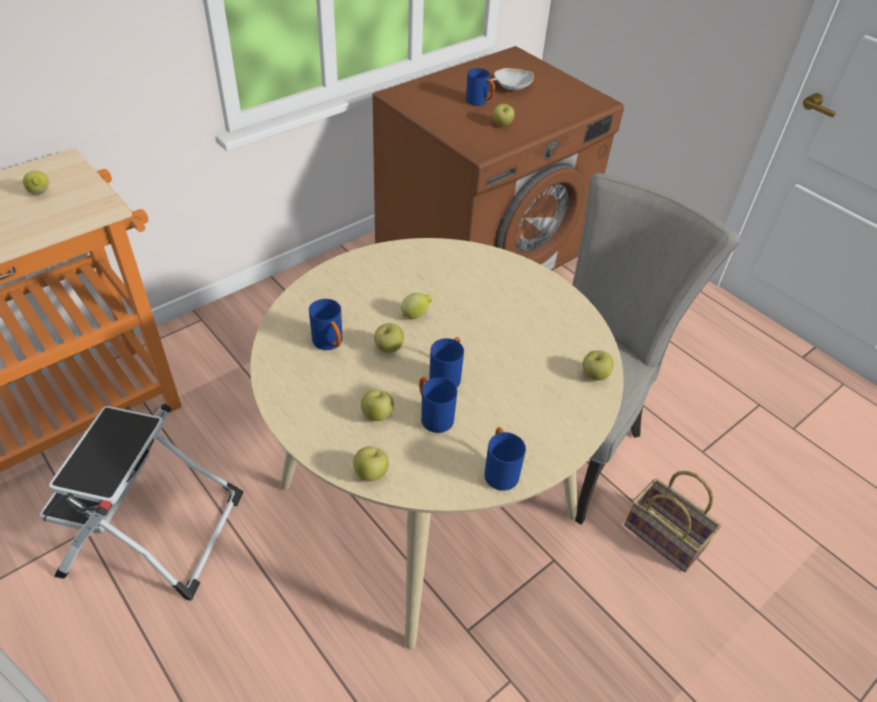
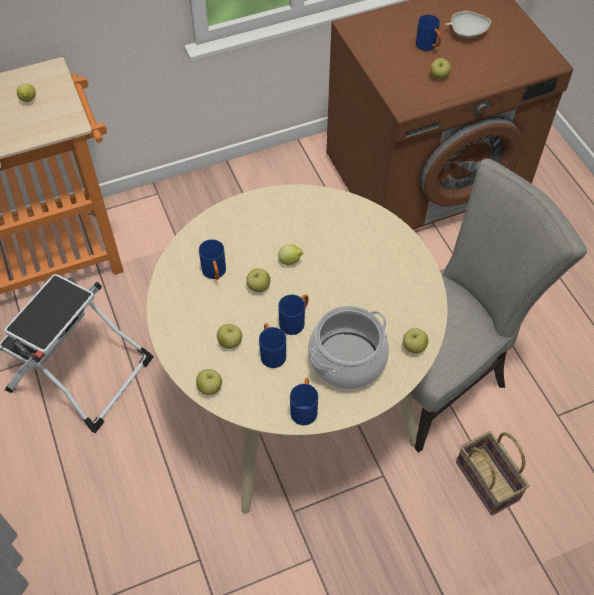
camera: 20 degrees right, 10 degrees up
(527, 405) = (347, 360): none -> cooking pot

